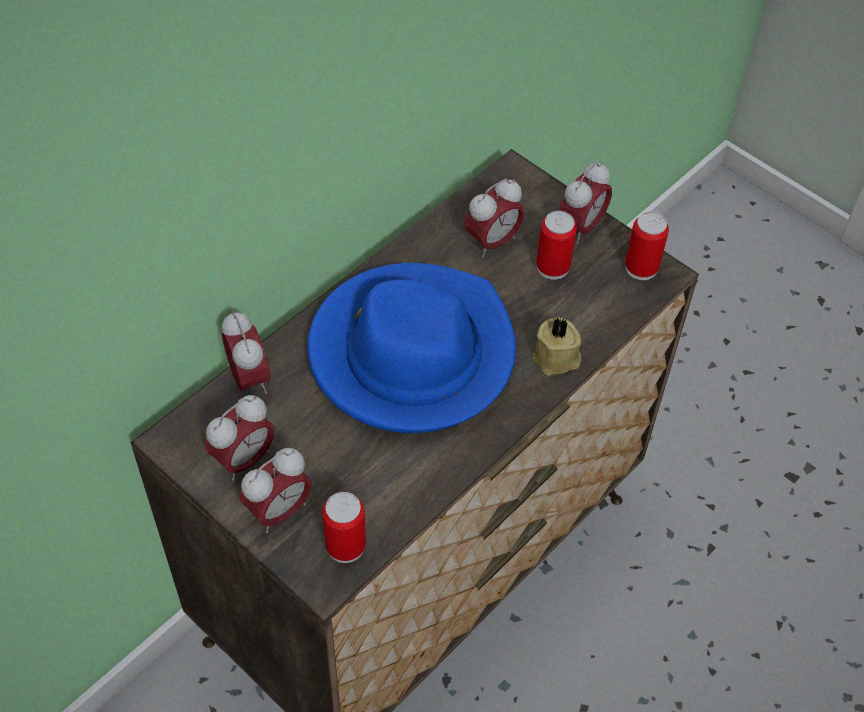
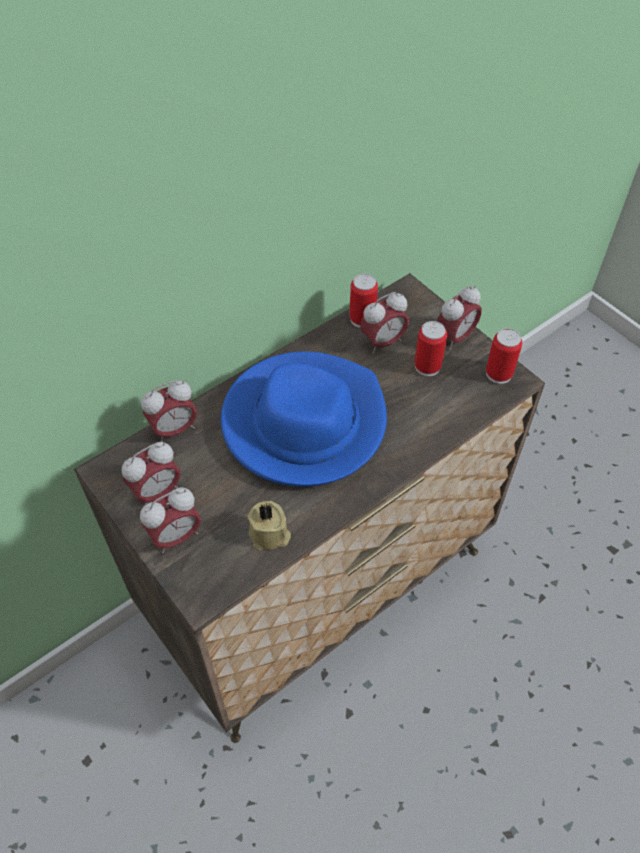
camera: 10 degrees right, 0 degrees up
(249, 379) = (174, 430): alarm clock -> alarm clock turned 75 degrees clockwise
(345, 546) = (223, 571): can -> can (362, 318)
(557, 359) = (419, 439): beige candle -> beige candle (270, 535)

